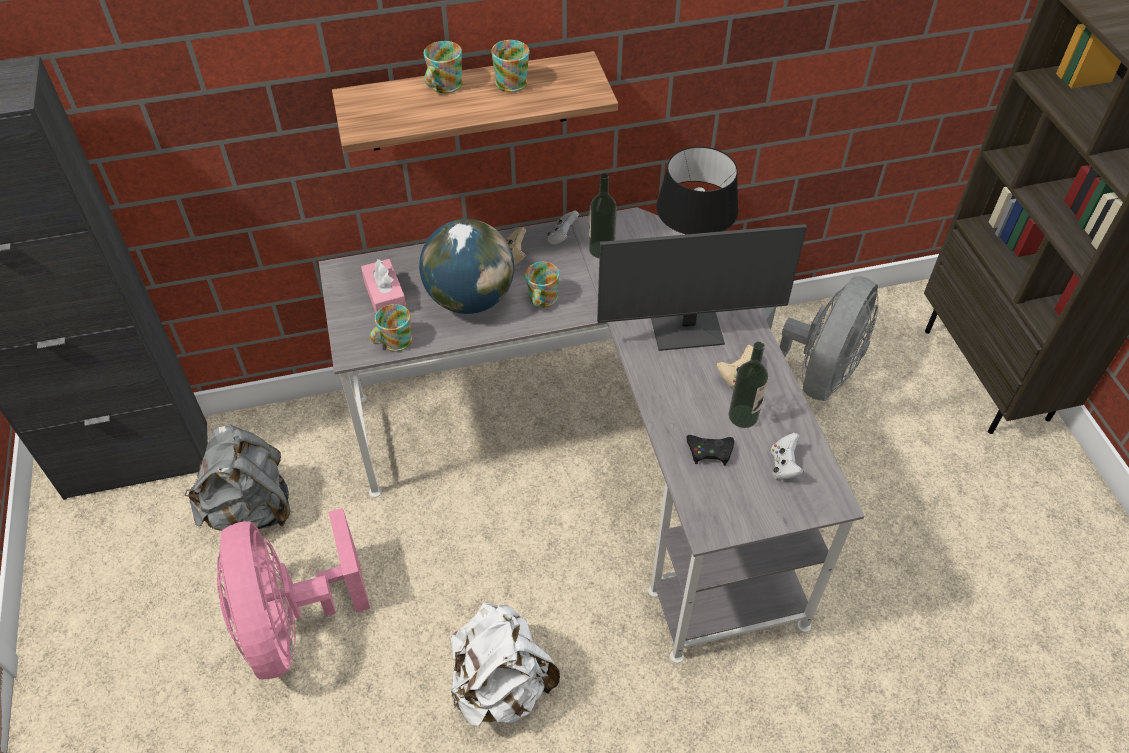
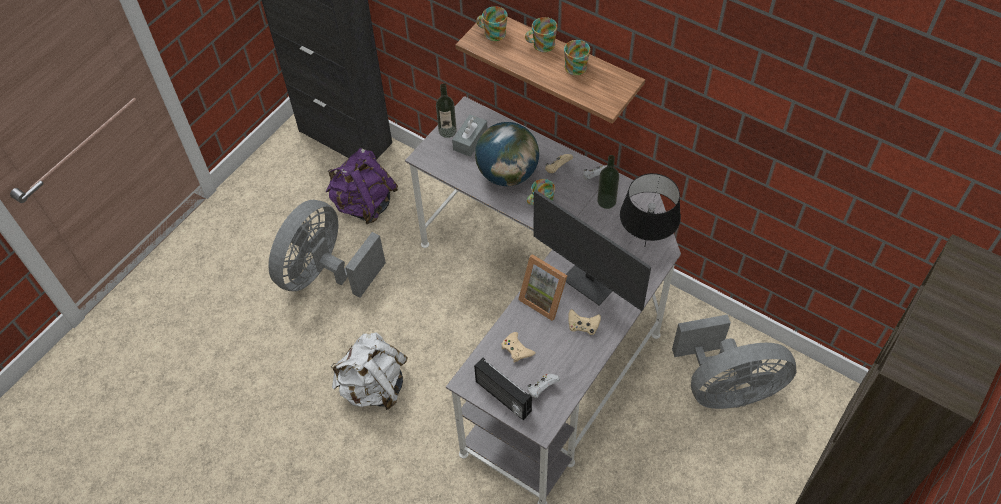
camera: 50 degrees right, 5 degrees up
(250, 510) = (364, 204): grey backpack -> purple backpack
(293, 622) = (325, 274): pink fan -> grey fan
(385, 297) = (470, 140): pink tissue box -> grey tissue box
(392, 342) = (446, 166): mug -> mug (492, 33)
(668, 381) = (545, 298): none -> picture frame
(710, 451) = (516, 349): black game controller -> beige game controller
(743, 416) = (556, 348): bottle -> bottle (447, 131)
(761, 509) = (502, 397): none -> radio

